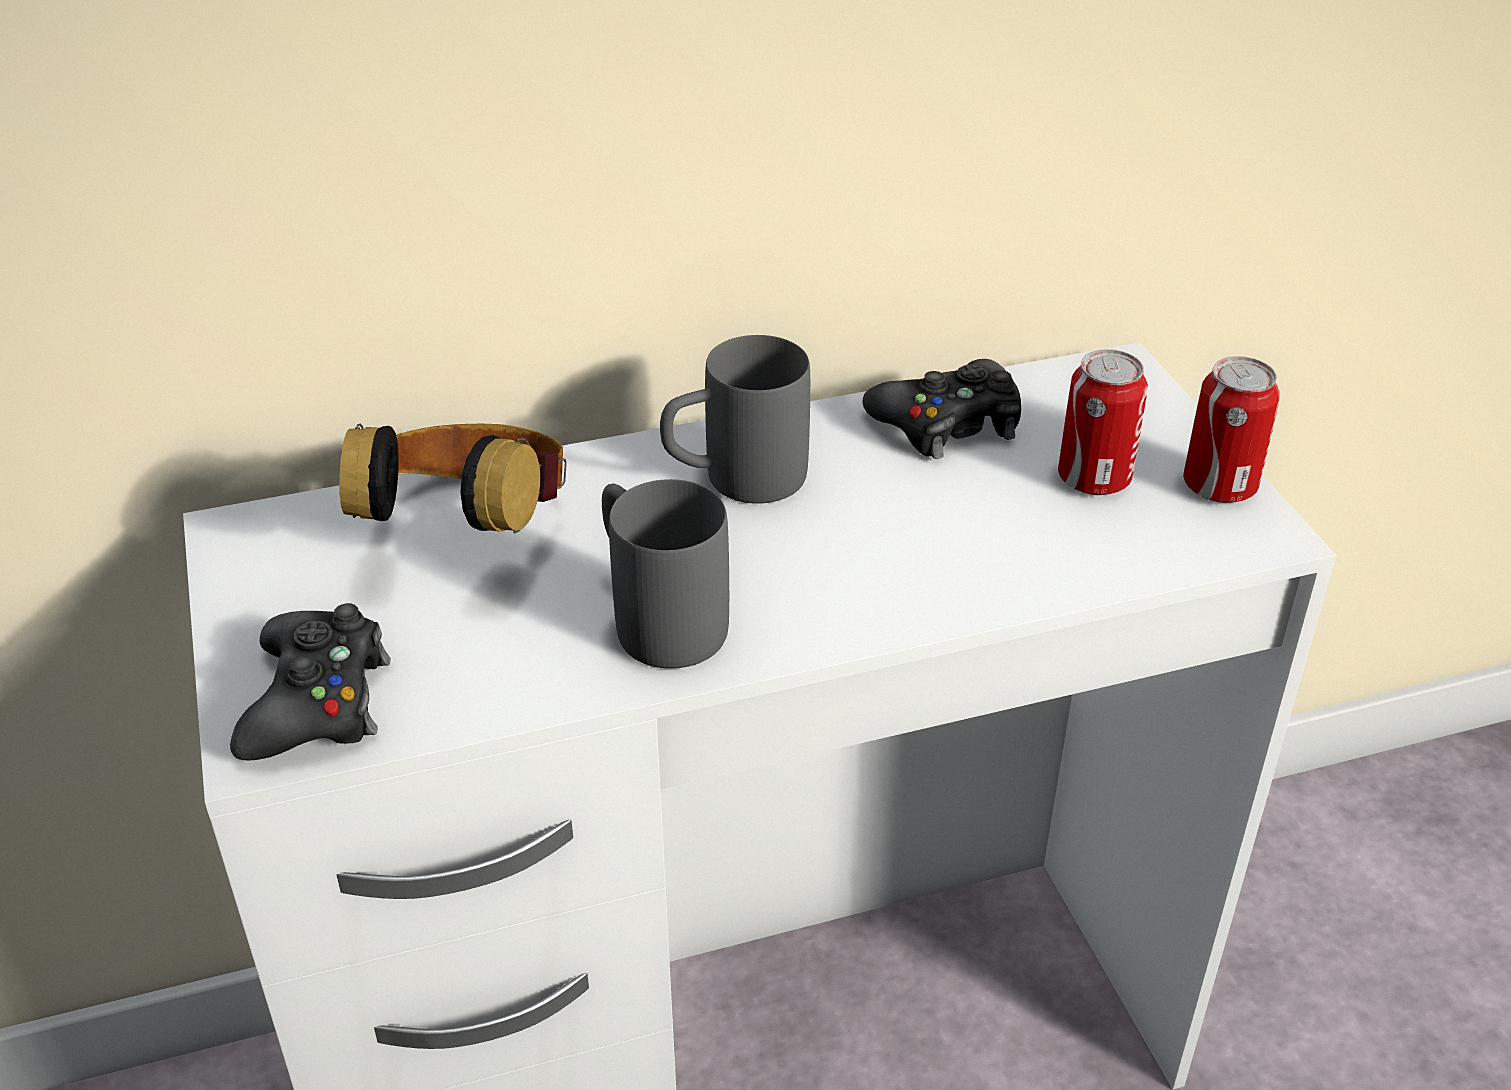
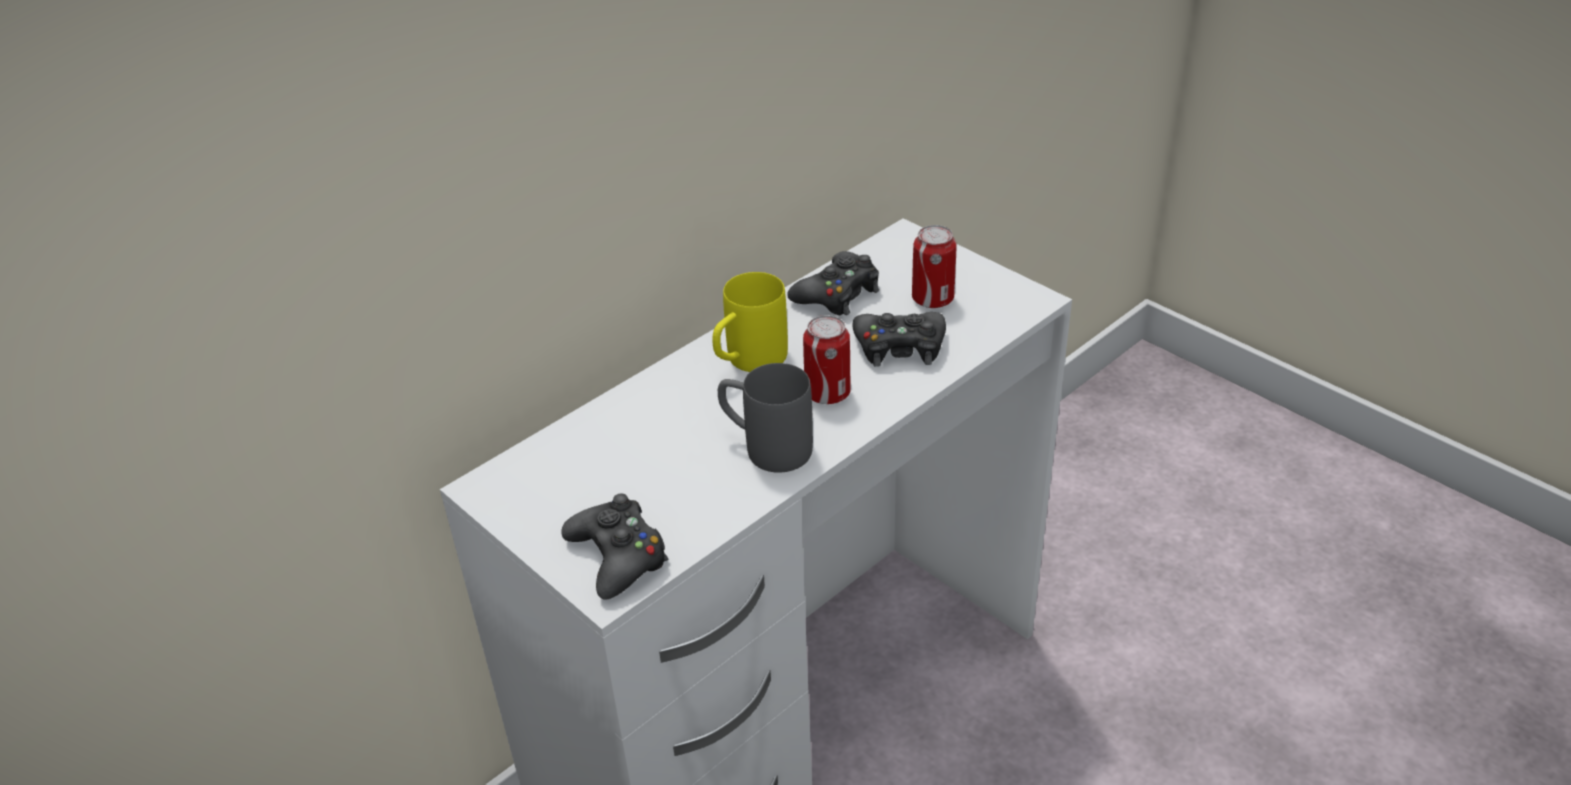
camera: 25 degrees left, 0 degrees up
(472, 535) = (627, 441): headphones -> none
(734, 480) = (748, 362): grey mug -> yellow mug
(983, 536) = (900, 347): none -> black game controller
(1219, 486) = (995, 283): can -> can (827, 393)

